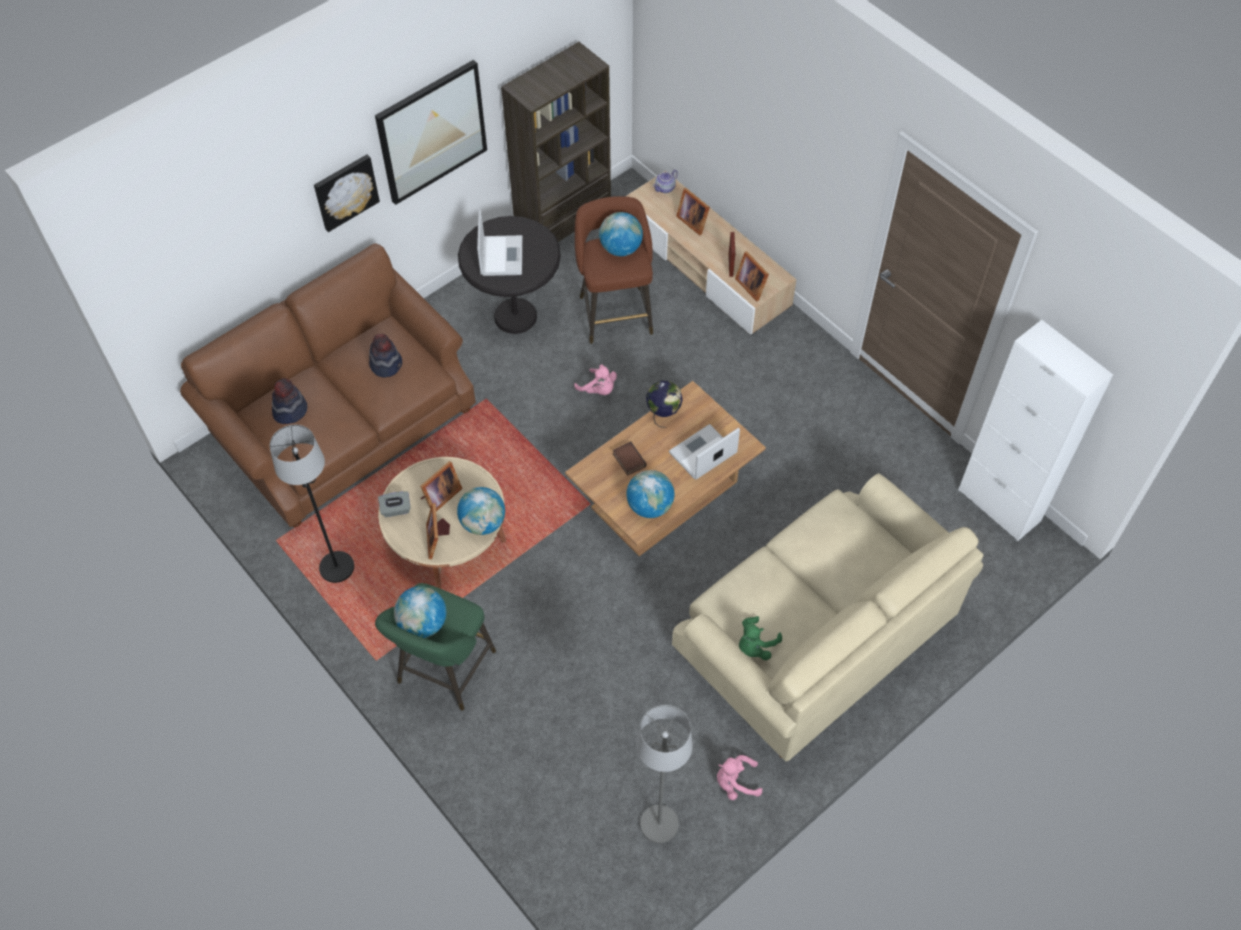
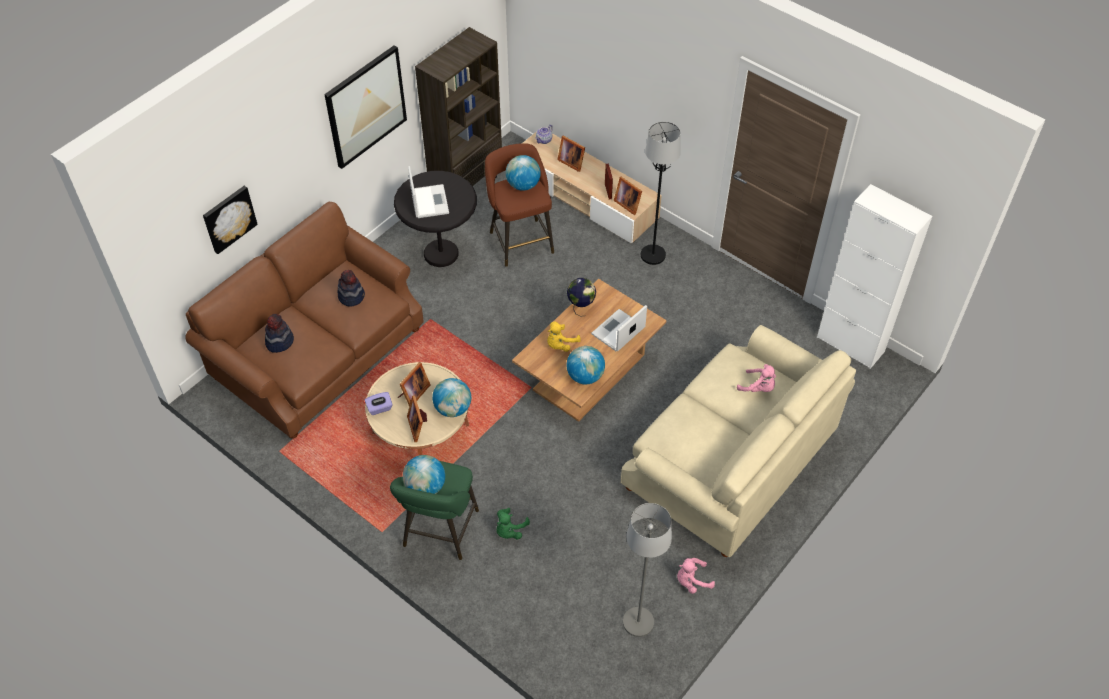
camera: 10 degrees left, 5 degrees down
(336, 567) = (334, 465): black floor lamp -> black floor lamp (652, 255)
(345, 191) = (304, 159): picture -> picture (228, 218)
(396, 509) = (379, 408): grey tissue box -> purple tissue box
(598, 390) = (519, 300): pink plush toy -> pink plush toy (758, 388)
(628, 460) = (560, 344): book -> yellow plush toy
(755, 646) = (692, 467): green plush toy -> green plush toy (509, 530)

